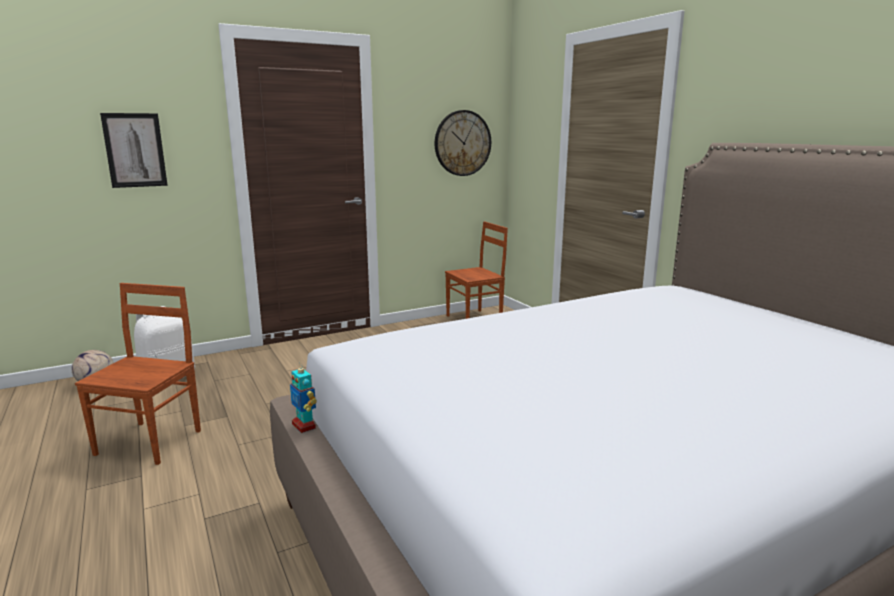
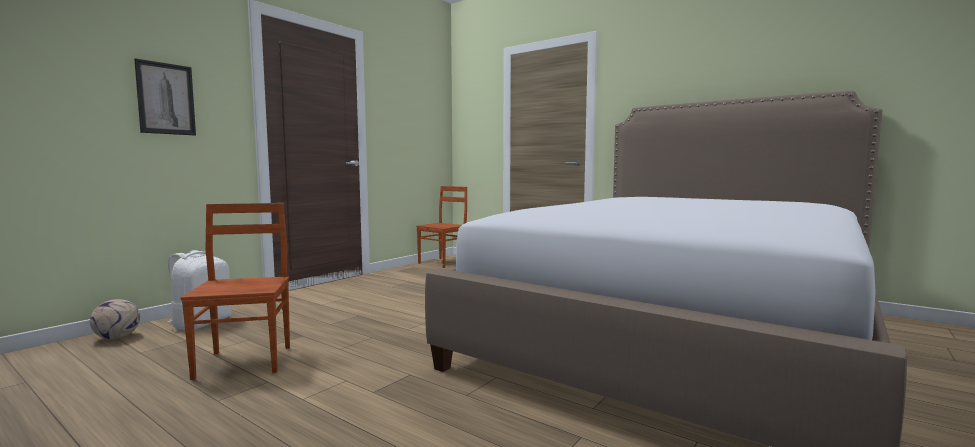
camera: 25 degrees left, 10 degrees down
(304, 426) = (483, 276): toy robot -> none
(462, 143) = (424, 124): wall clock -> none

